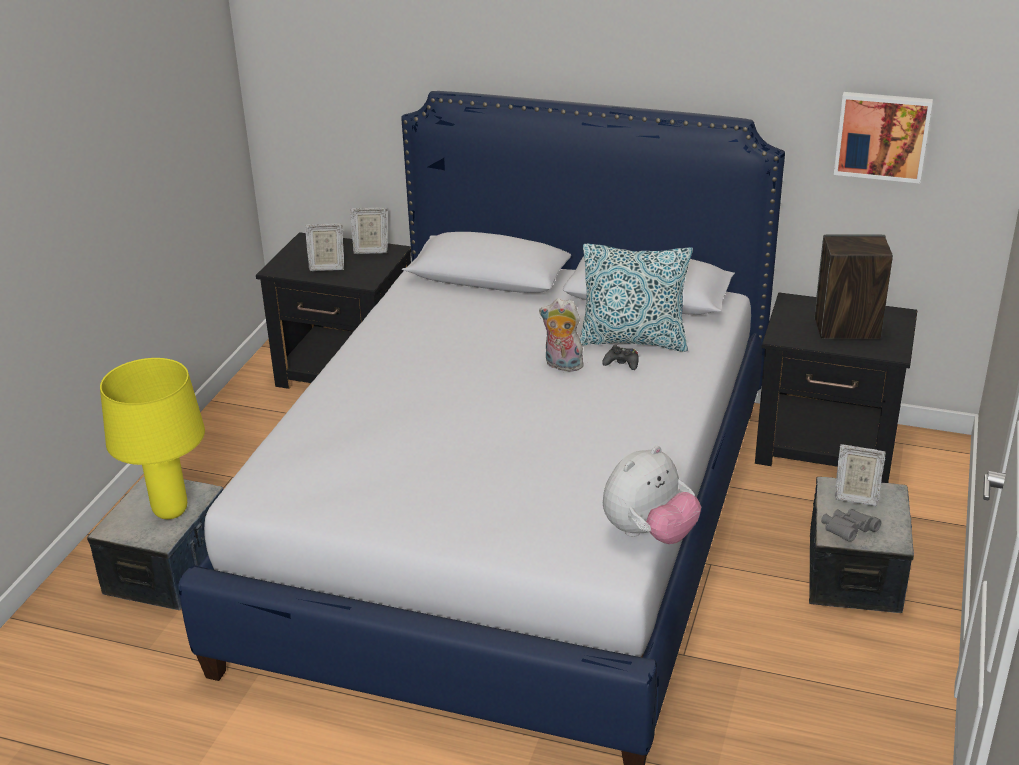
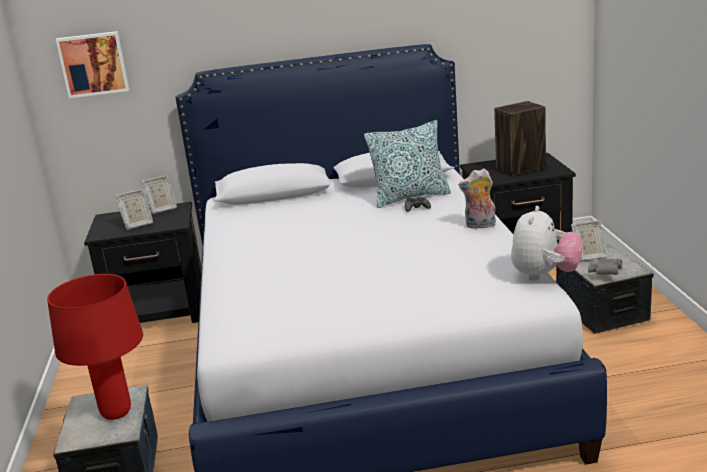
camera: 25 degrees left, 10 degrees down
(170, 512) = (116, 413): yellow table lamp -> red table lamp
(561, 365) = (378, 219): plush toy -> plush toy (480, 226)
(882, 135) = (508, 40): picture -> picture (93, 64)

